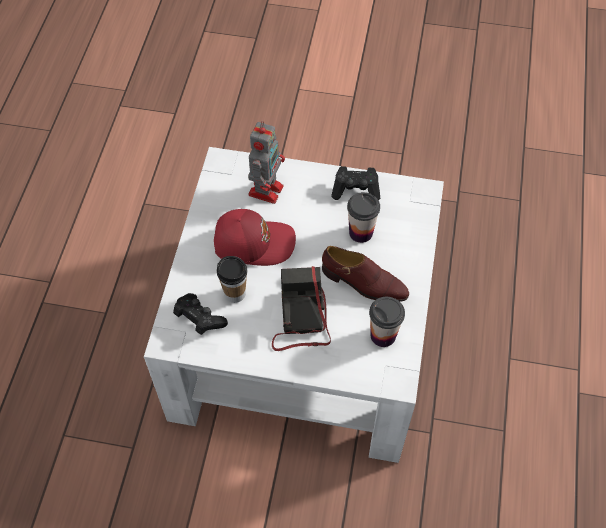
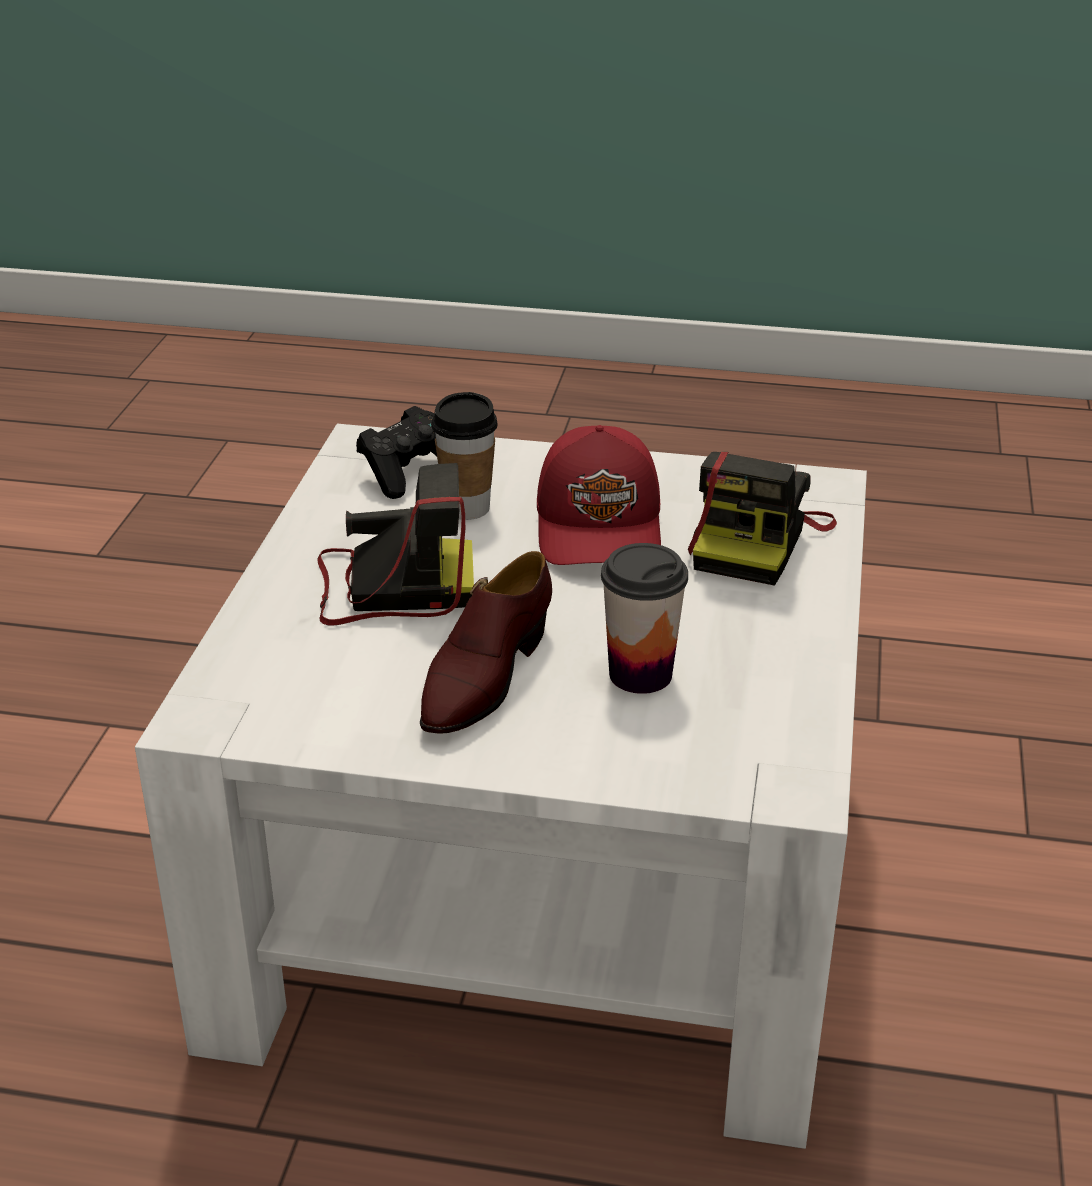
camera: 90 degrees right, 25 degrees down
(266, 189) = (757, 541): toy robot -> camera
(356, 190) = (779, 669): black game controller -> none
(383, 335) = (331, 701): cup -> none

